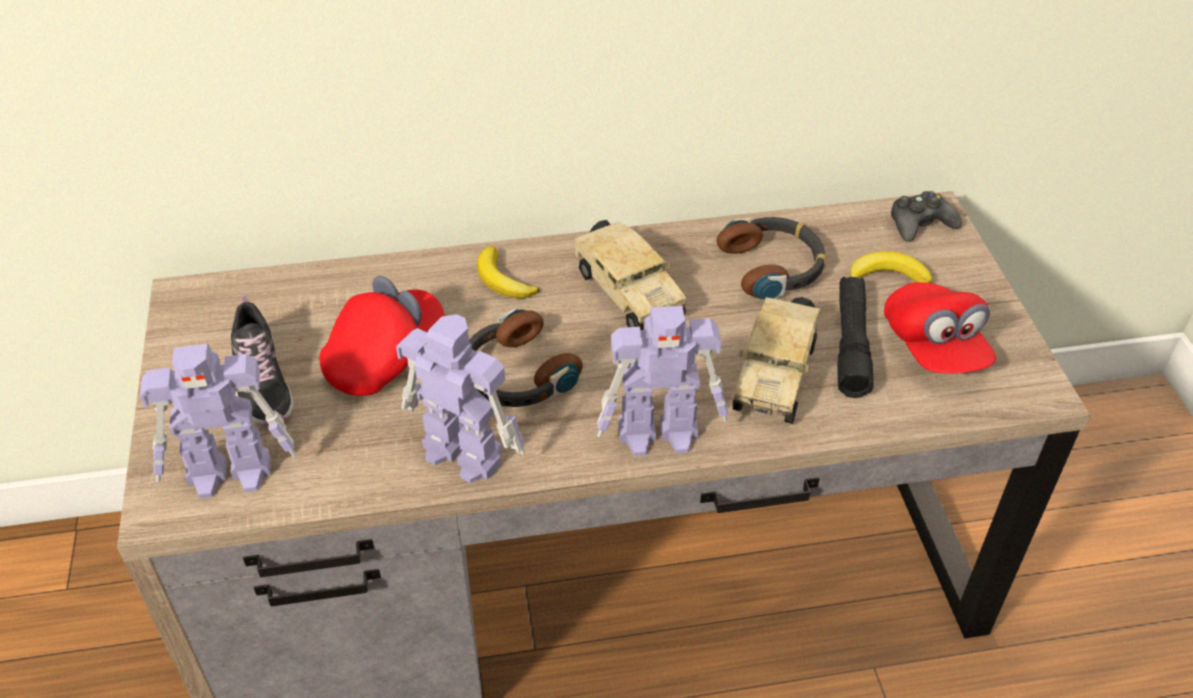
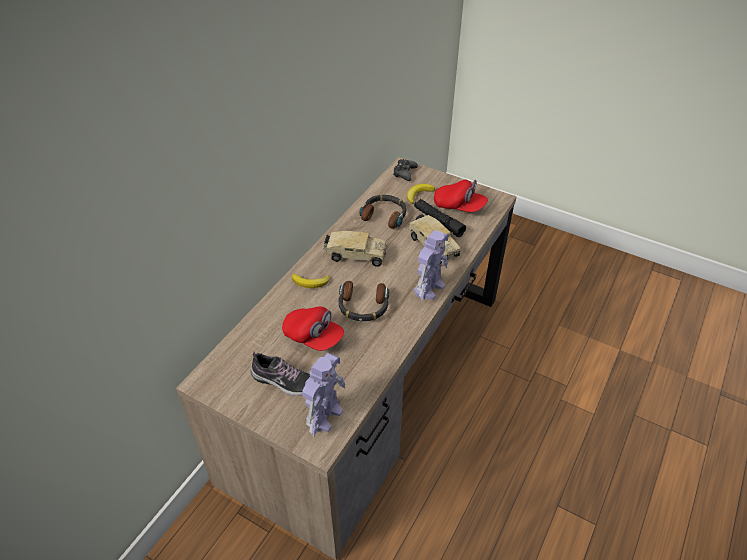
camera: 50 degrees left, 0 degrees up
(386, 357) = (313, 337): red cap -> red cap turned 135 degrees clockwise
(461, 452) = (385, 342): toy robot -> none

